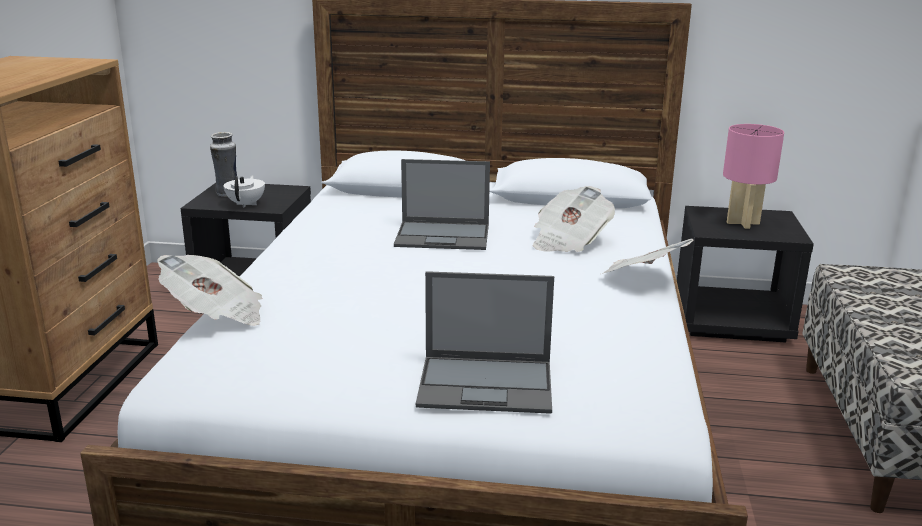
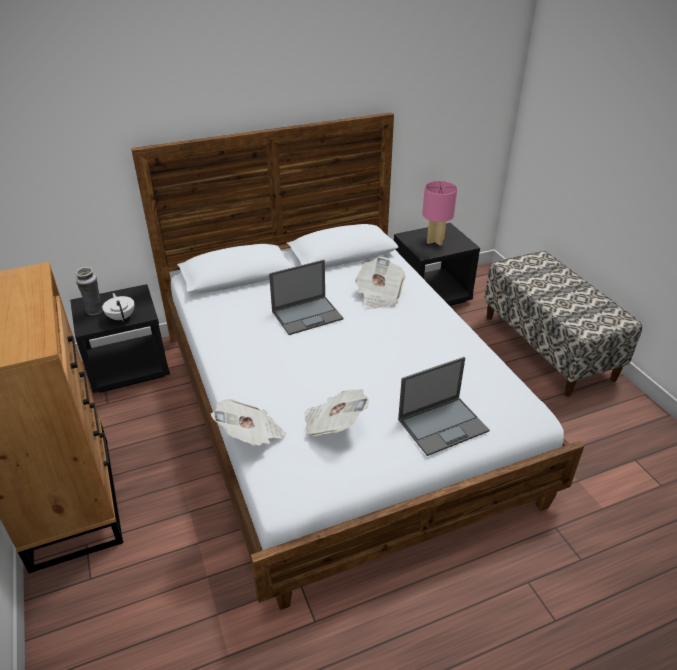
camera: 30 degrees left, 15 degrees up
(643, 278) = (442, 314): newspaper -> newspaper (333, 424)

